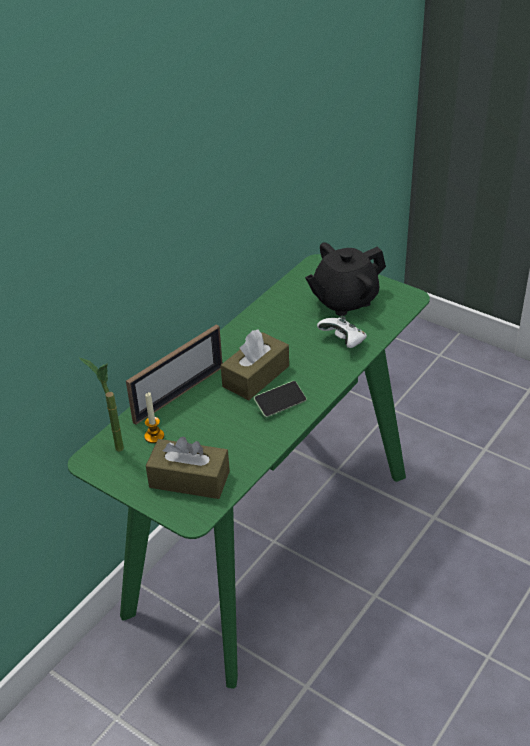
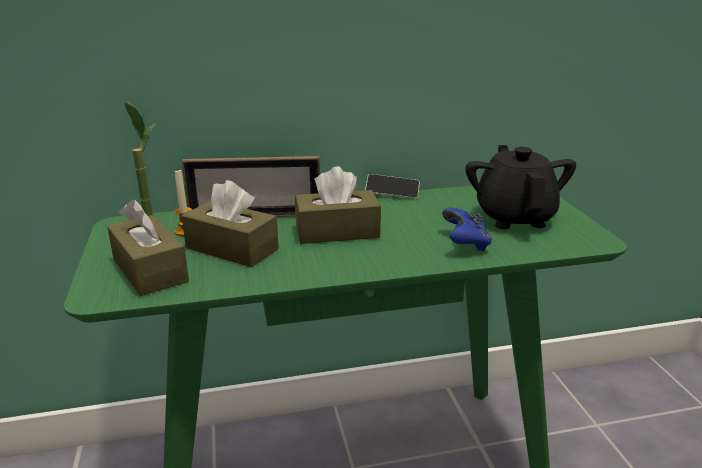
camera: 40 degrees right, 15 degrees down
(211, 431) = (232, 248): none -> brown tissue box
(280, 404) = (322, 259): phone -> phone (392, 193)
(343, 341) = (465, 243): white game controller -> blue game controller
(344, 300) = (514, 217): black teapot -> black teapot turned 75 degrees clockwise

